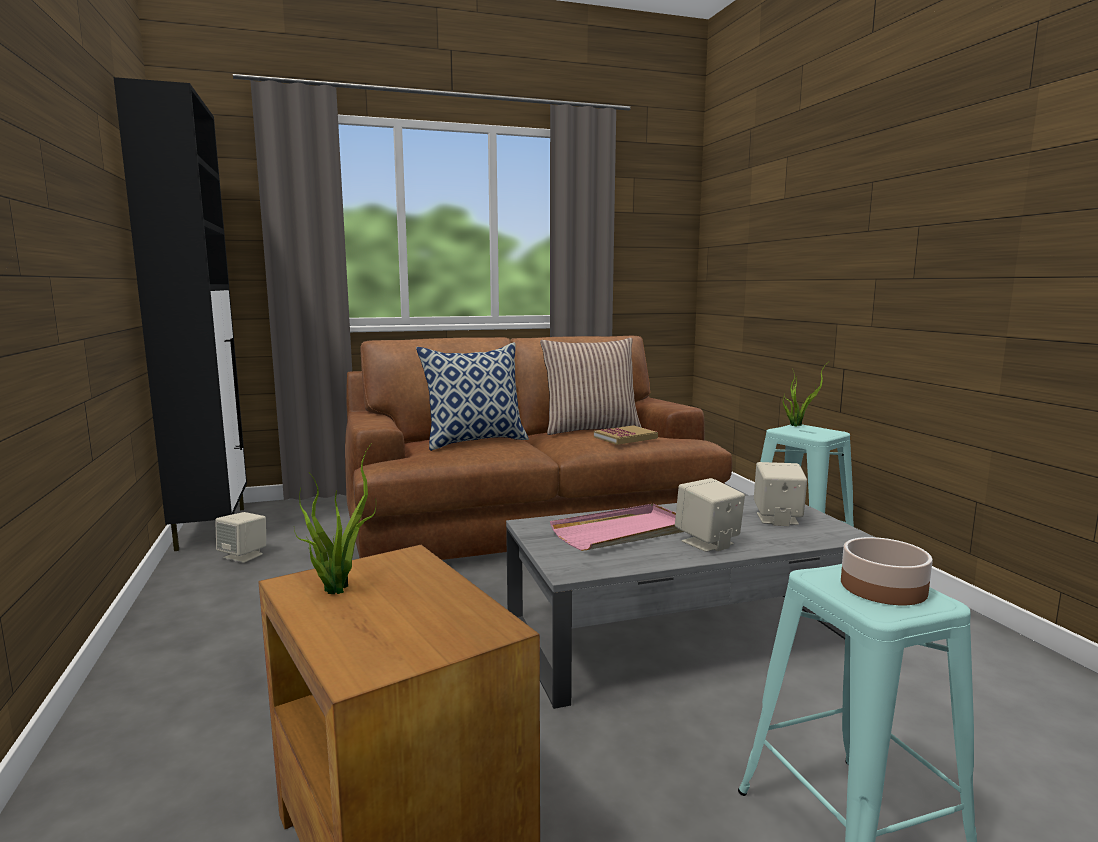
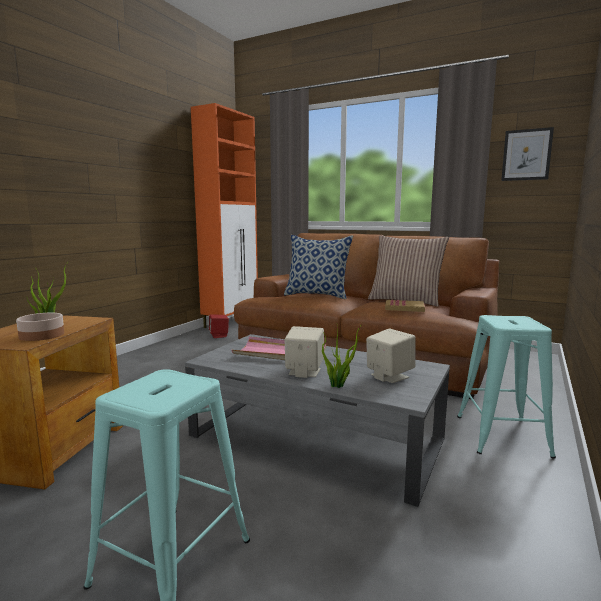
camera: 45 degrees right, 0 degrees up
(212, 527) = (231, 322): black cabinet -> orange cabinet
(244, 556) = (219, 336): beige speaker -> red speaker
(647, 232) = (526, 155): none -> picture
(796, 425) = (521, 317): potted plant -> potted plant (339, 385)
(884, 588) = (164, 390): bowl -> bowl (41, 335)

